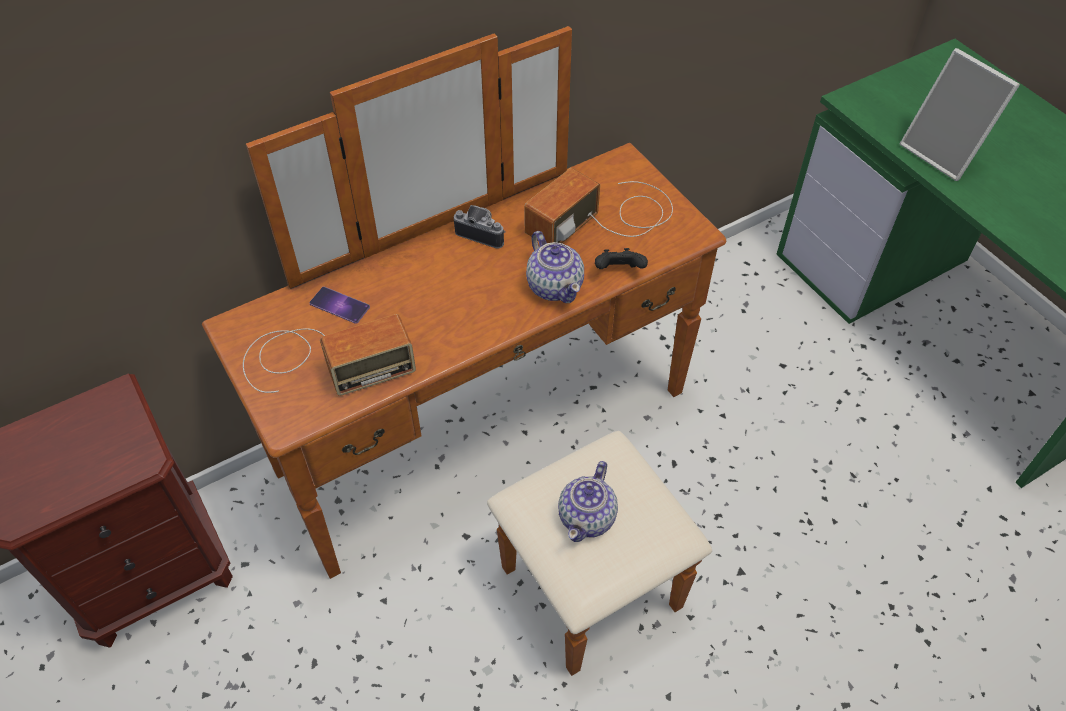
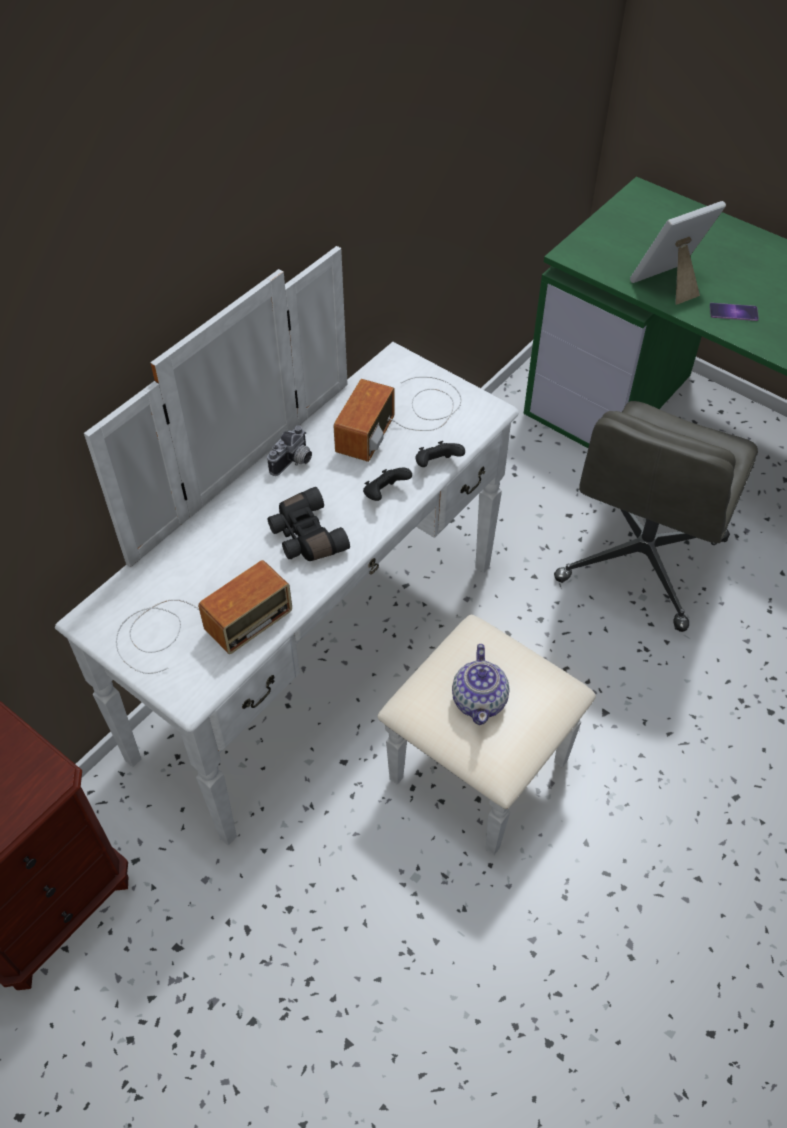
camera: 20 degrees left, 0 degrees up
(339, 305) = (187, 569): phone -> phone (733, 312)
(461, 305) = (305, 536): none -> black binoculars
(482, 232) = (294, 462): camera -> camera turned 120 degrees clockwise
(508, 463) = (355, 681): brown dresser -> white dresser
(555, 286) = (385, 494): teapot -> black game controller
(839, 432) = (641, 561): none -> grey office chair
(943, 153) = (669, 284): picture frame -> picture frame turned 120 degrees clockwise

